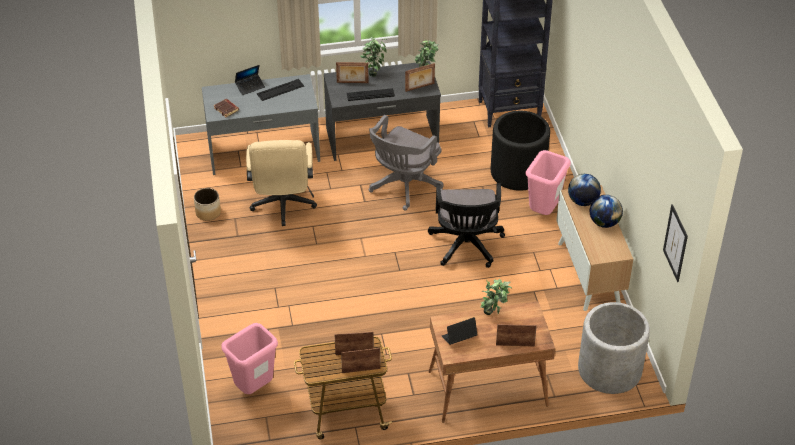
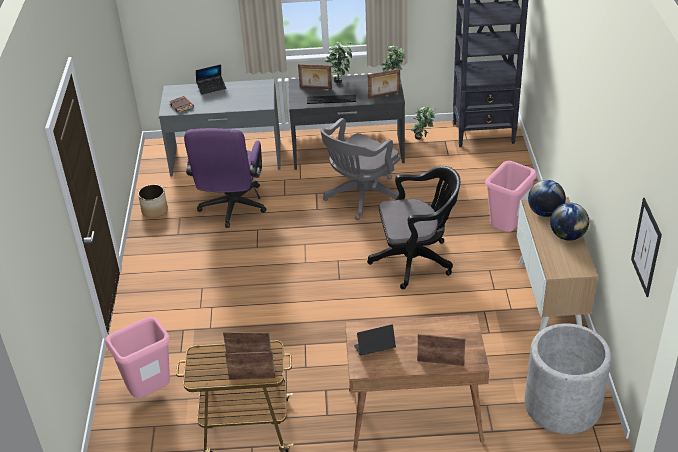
camera: 10 degrees right, 5 degrees down
(280, 90) = (241, 91): keyboard -> none
(283, 206) = (231, 209): beige office chair -> purple office chair
(466, 247) = (416, 260): black office chair -> black office chair turned 105 degrees counterclockwise
(494, 313) = (421, 324): potted plant -> potted plant (423, 139)
(518, 172) = (484, 190): black planter -> none

